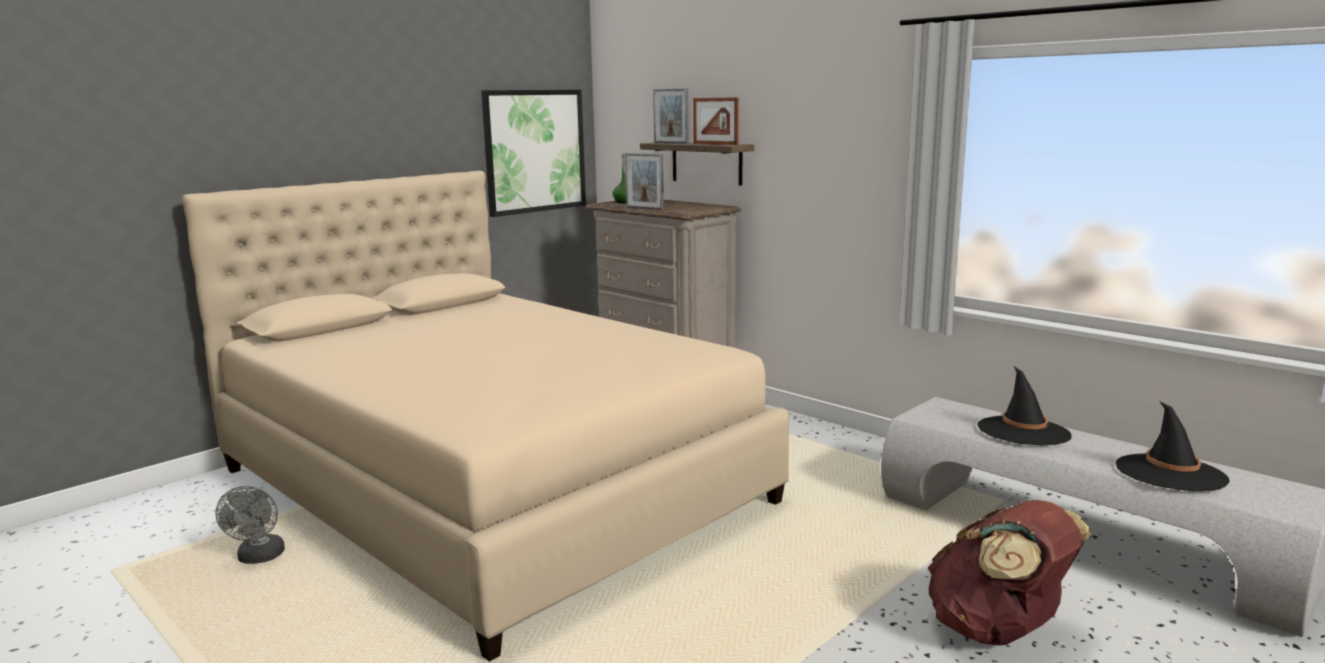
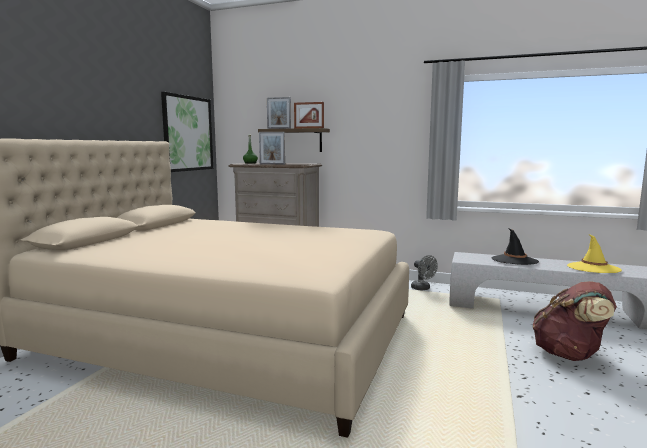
camera: 25 degrees left, 5 degrees down
(259, 558) = (96, 414): grey fan -> grey fan (423, 288)
(1170, 473) = (593, 268): black hat -> yellow hat

